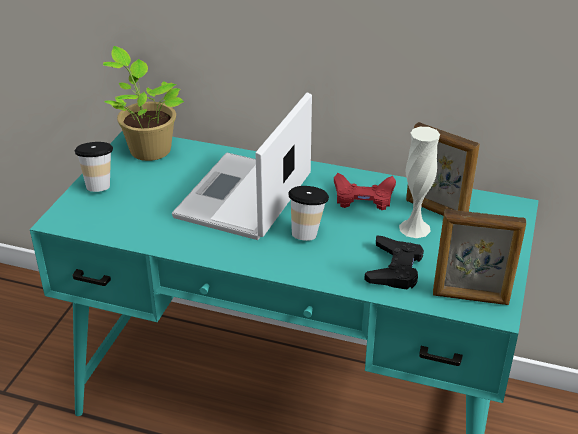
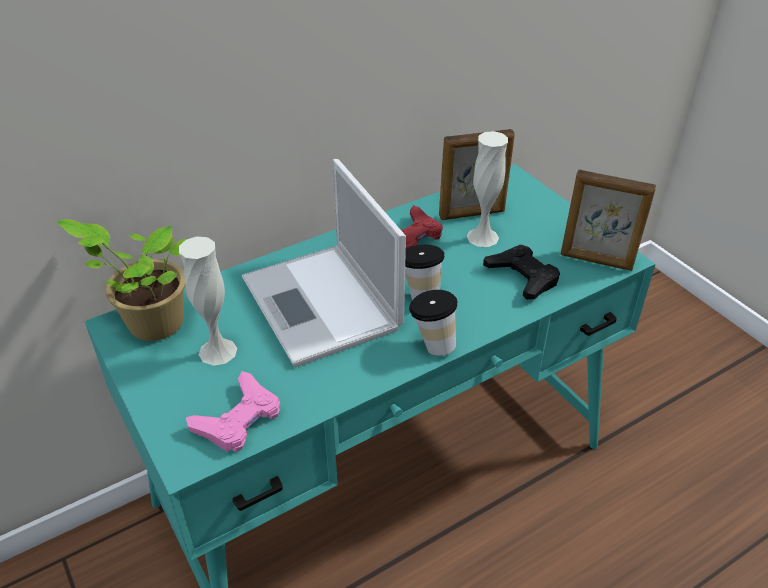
camera: 50 degrees left, 5 degrees up
(99, 185) = (164, 393): cup -> cup (432, 344)
(108, 221) = (238, 419): none -> pink game controller
(153, 183) = (218, 351): none -> white vase
(470, 298) = (596, 261): picture frame -> picture frame turned 60 degrees clockwise

